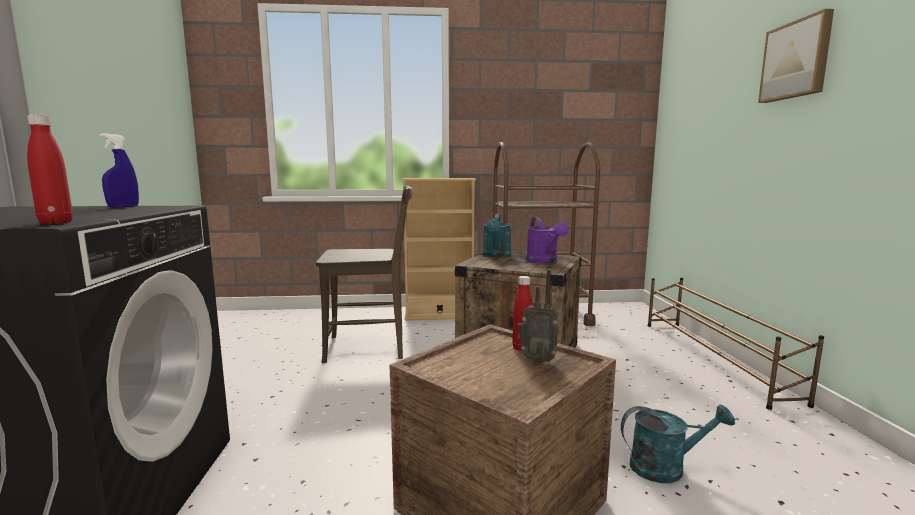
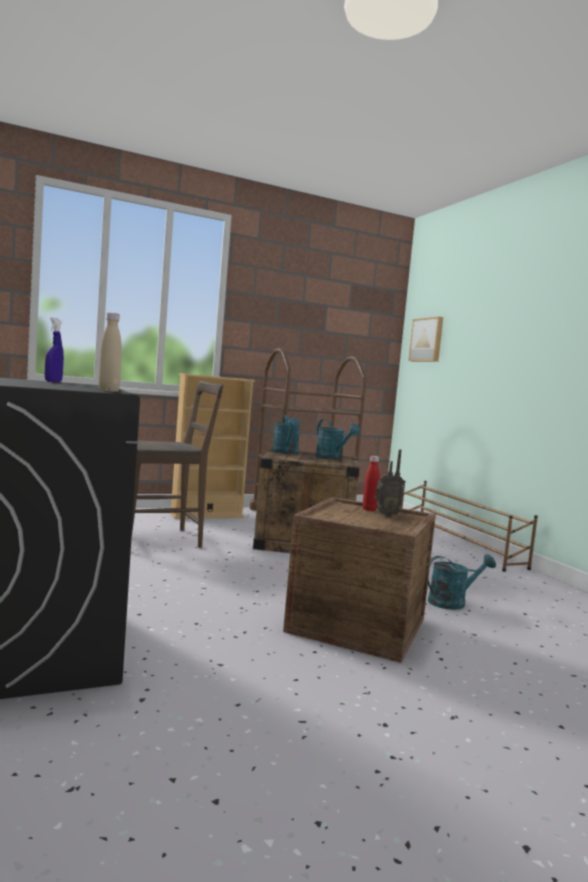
camera: 20 degrees left, 5 degrees down
(56, 222) = (108, 391): red bottle -> beige bottle
(544, 262) = (332, 458): purple watering can -> turquoise watering can
(796, 60) = (518, 315): picture -> picture (427, 340)

